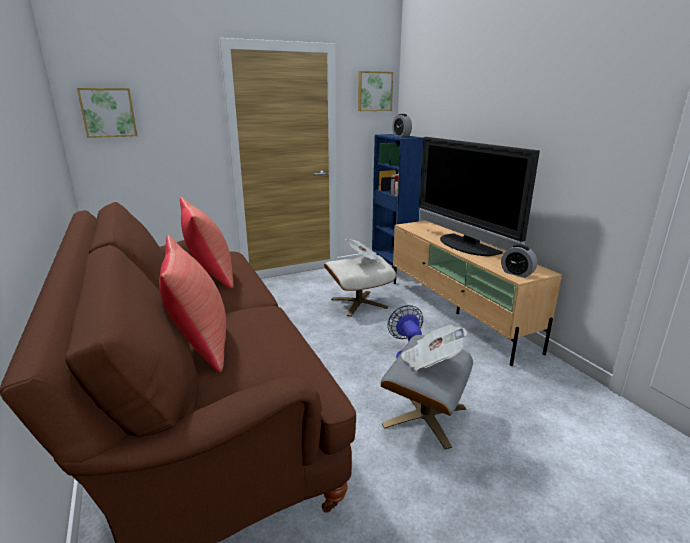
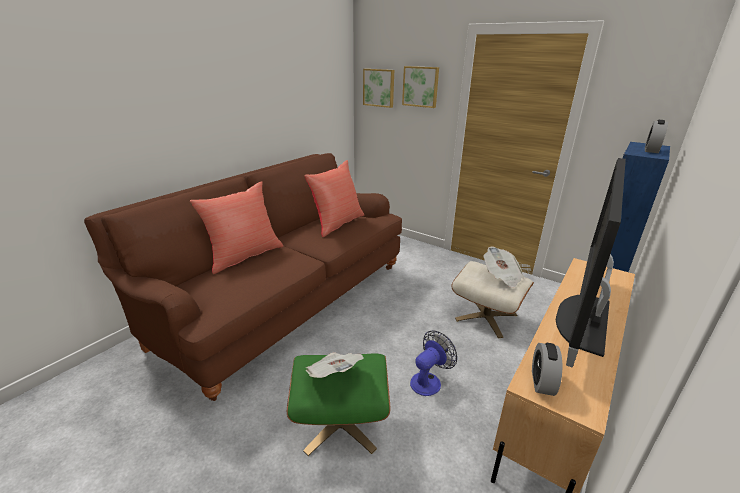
camera: 60 degrees right, 5 degrees up
(374, 91) = (653, 84): picture -> picture (421, 86)
(424, 416) = (341, 423): grey ottoman -> green ottoman

